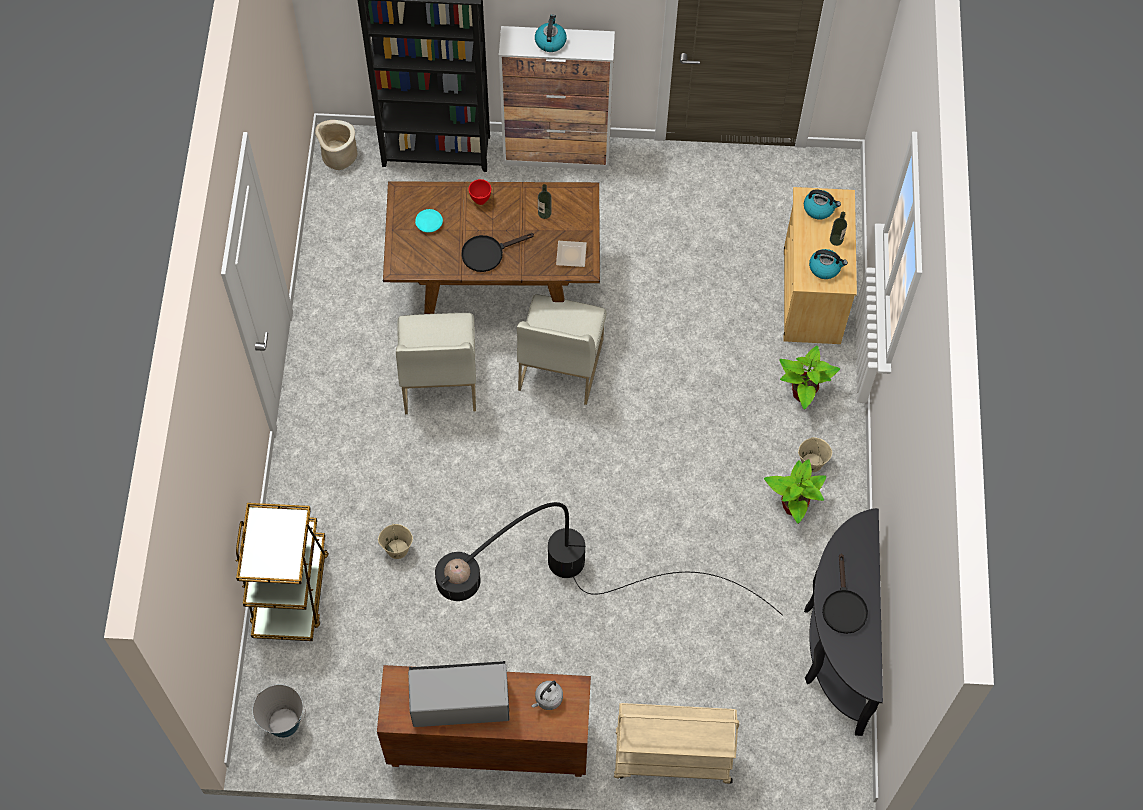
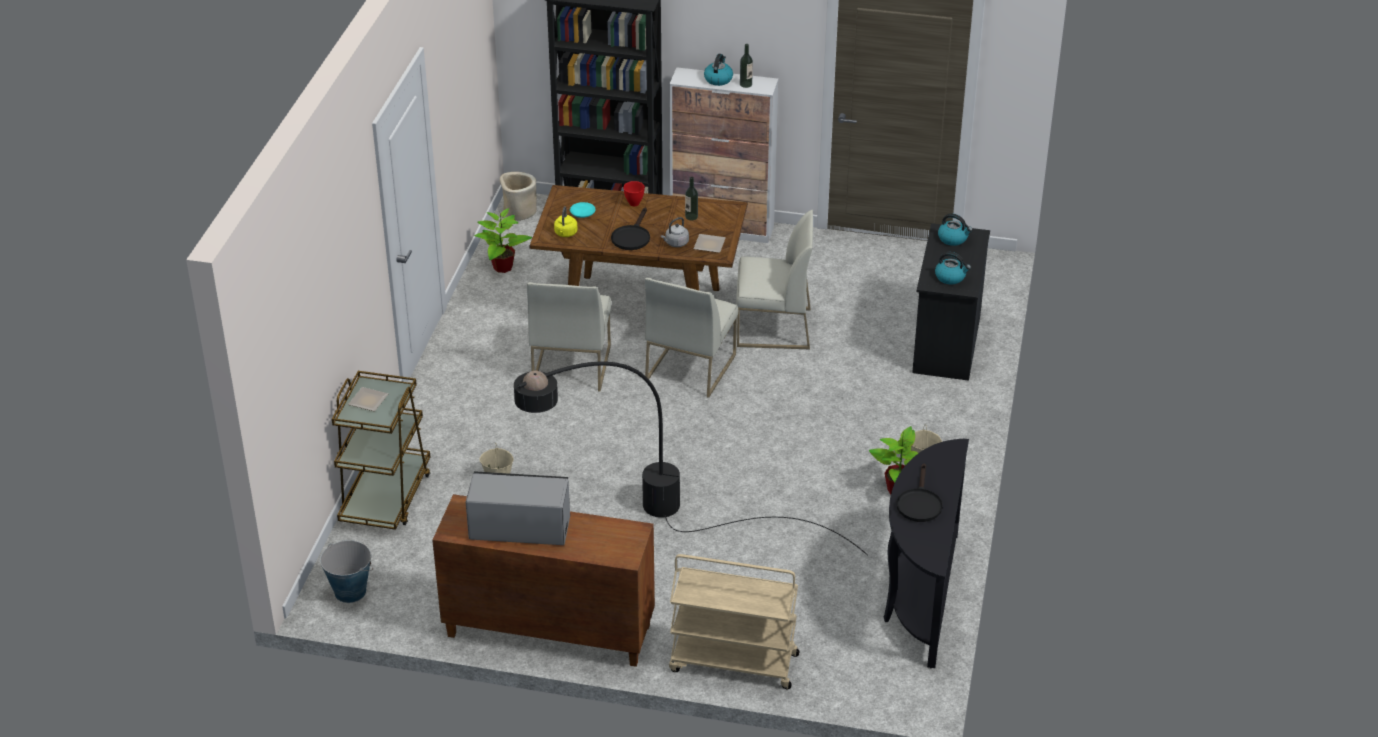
camera: 10 degrees right, 25 degrees down
(268, 540) = (370, 400): none -> plate
(417, 257) = (565, 234): none -> yellow kettle
(488, 253) = (632, 237): black frying pan -> black frying pan turned 60 degrees counterclockwise
(547, 699) = (606, 535): grey kettle -> grey kettle (675, 243)
(634, 295) = (773, 328): none -> white chair
(802, 393) = (923, 411): potted plant -> potted plant (502, 267)
(811, 296) = (946, 344): beige dresser -> black dresser
(836, 240) = (965, 260): bottle -> bottle (746, 84)

